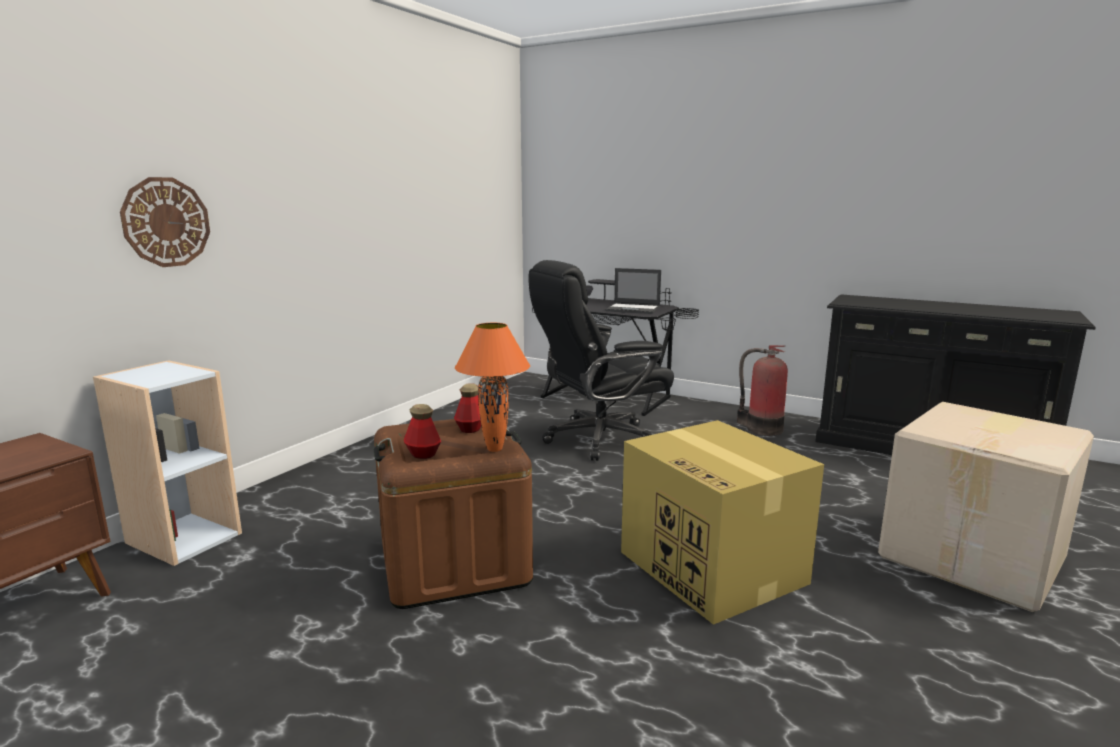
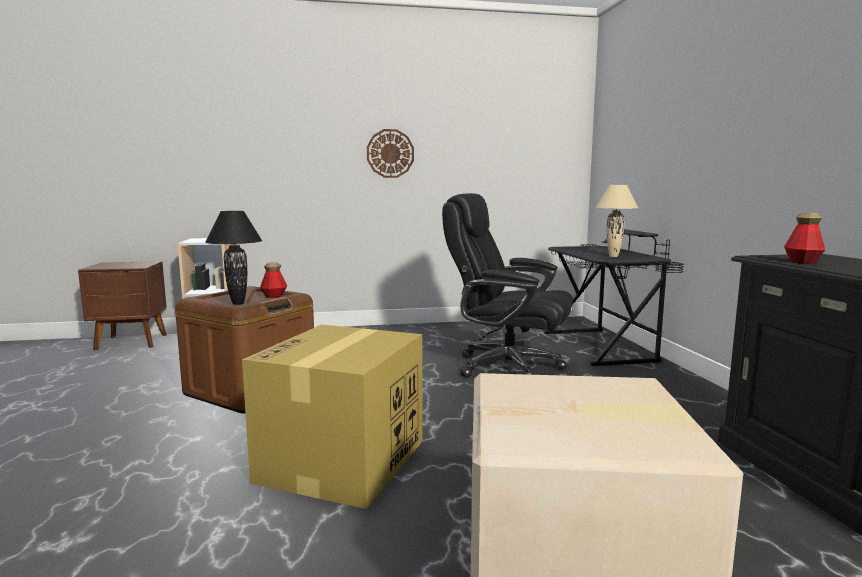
camera: 50 degrees right, 5 degrees down
(166, 222) = (242, 159): wall clock -> wall clock (390, 153)
(423, 454) = (216, 298): bottle -> bottle (802, 262)
(495, 449) = (238, 303): orange table lamp -> black table lamp
(633, 309) = (614, 256): laptop -> beige table lamp
(761, 428) = (685, 410): fire extinguisher -> none

